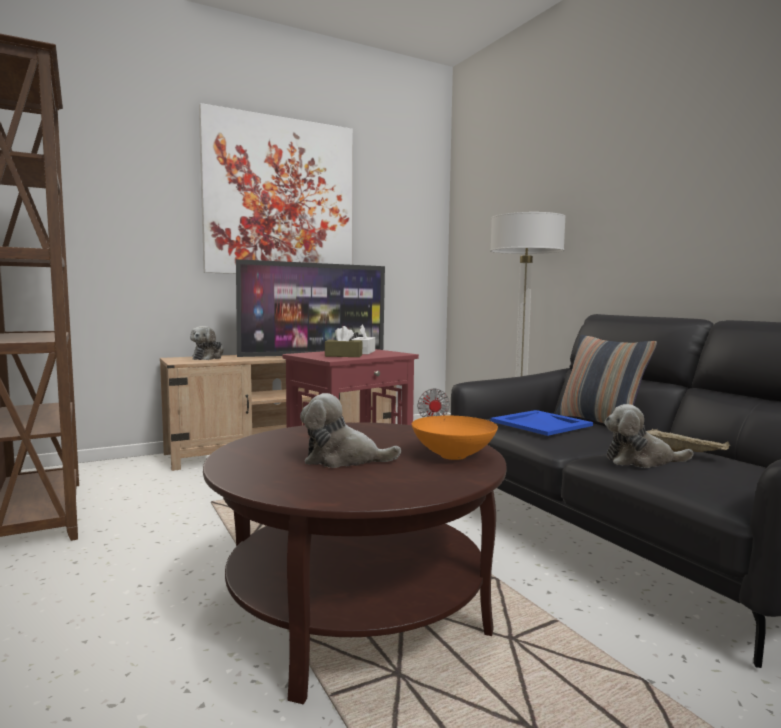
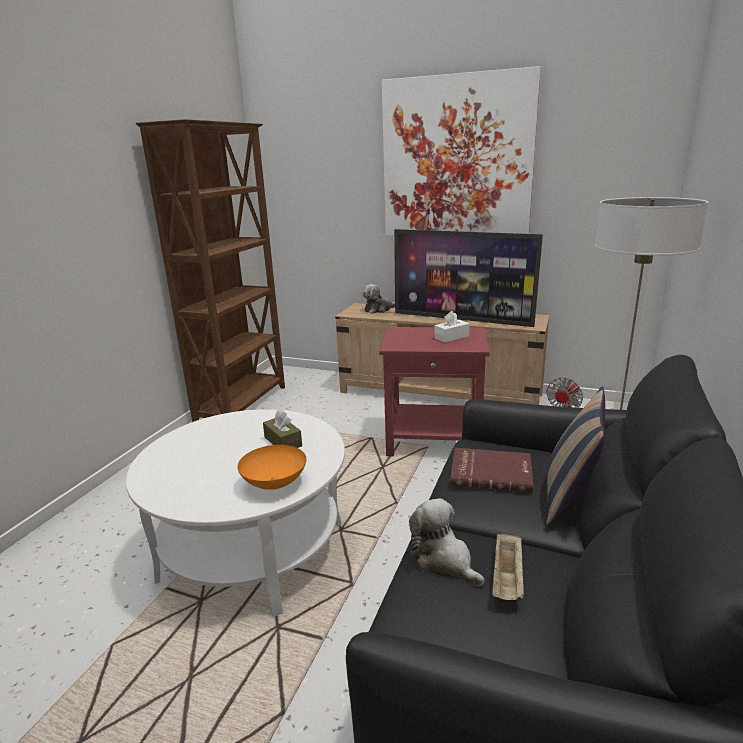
camera: 50 degrees right, 15 degrees up
(343, 356) = (417, 341): brown tissue box -> brown tissue box (283, 442)
(343, 459) = (222, 456): plush toy -> none
(357, 610) = (253, 551): brown coffee table -> white coffee table
(540, 423) = (491, 472): blue tray -> red book

